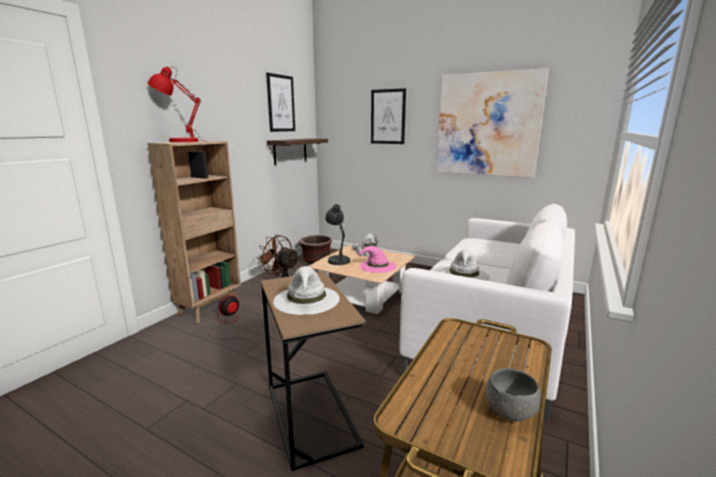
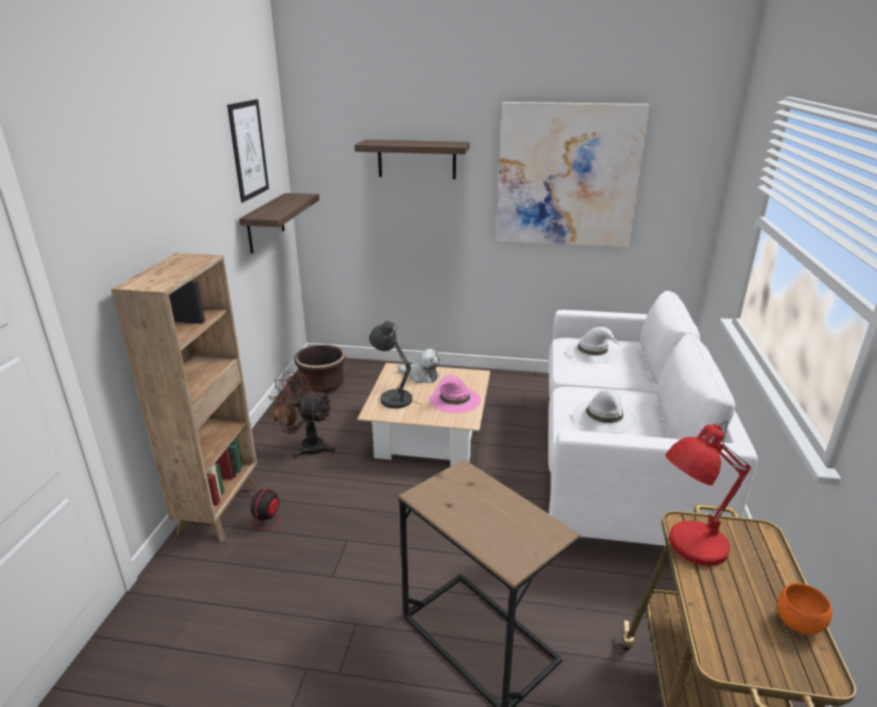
camera: 20 degrees left, 10 degrees up
(180, 141) = (158, 274): red table lamp -> red table lamp (691, 546)
(307, 300) = (489, 518): white hat -> white hat (593, 352)
(388, 117) = (416, 159): picture -> shelf
(510, 412) = (798, 623): grey bowl -> orange bowl

